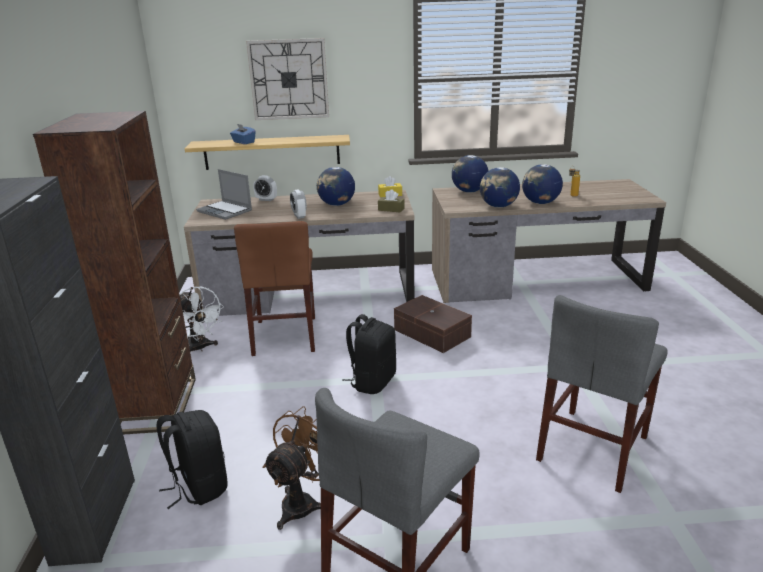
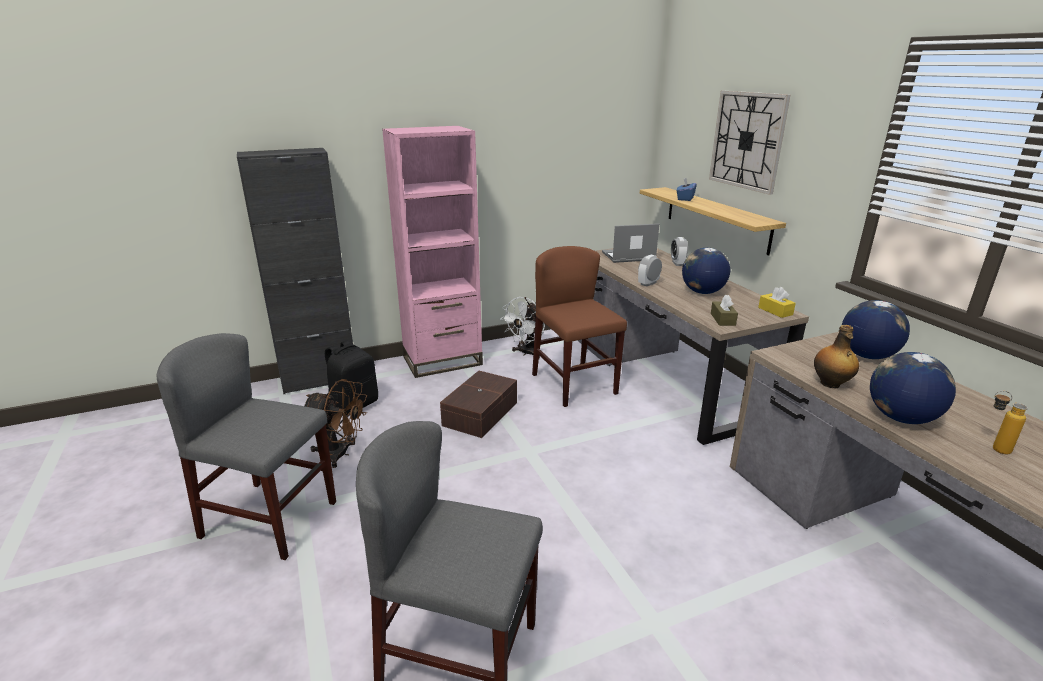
camera: 70 degrees right, 0 degrees up
(157, 405) = (442, 361): brown bookcase -> pink bookcase
(225, 211) = (628, 257): laptop -> laptop turned 60 degrees clockwise
(285, 335) = (574, 384): brown chair -> brown chair turned 90 degrees clockwise
(372, 382) = (522, 451): black backpack -> none
(431, 334) = (645, 472): brown storage box -> brown storage box (479, 414)
(498, 206) = (830, 384): globe -> bottle

